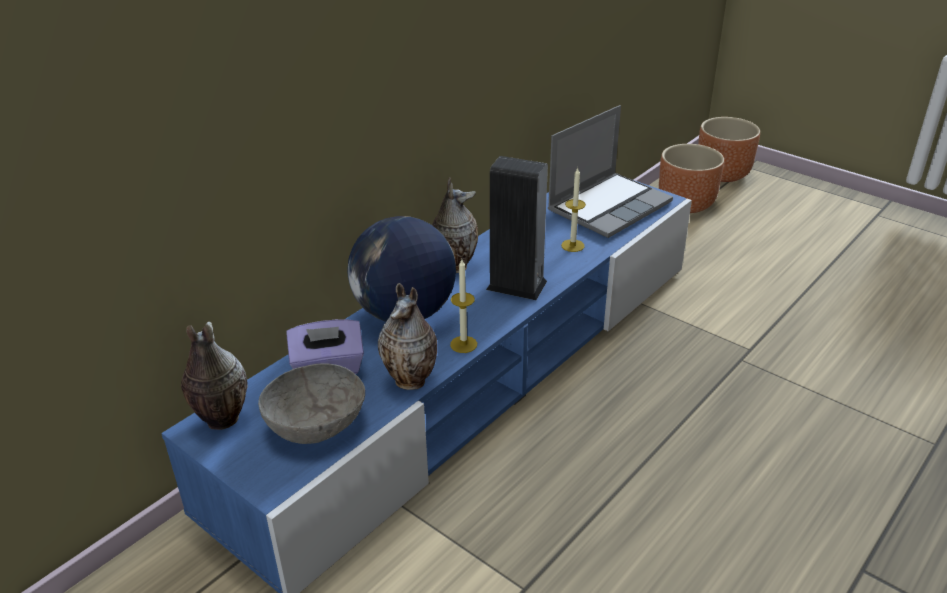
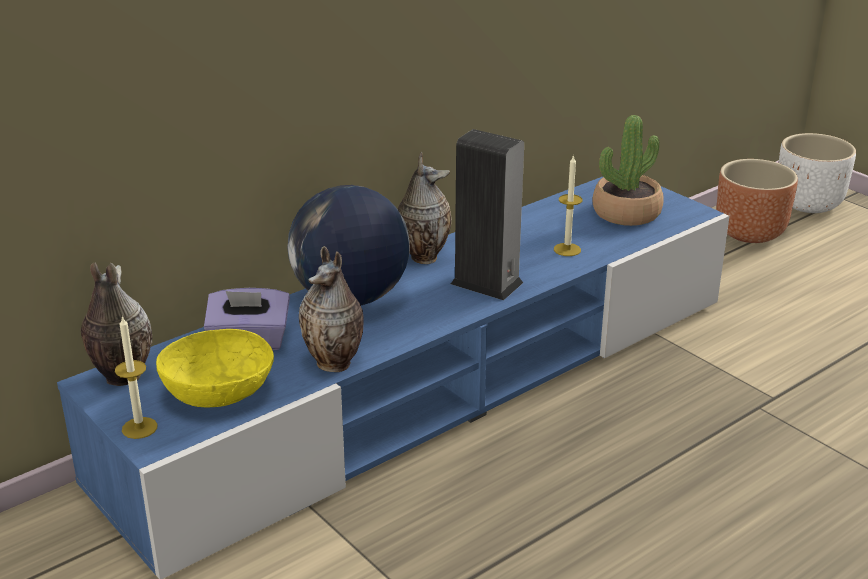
camera: 10 degrees right, 5 degrees down
(316, 423) = (219, 392): grey bowl -> yellow bowl
(463, 344) = (405, 335): candle -> candle (139, 428)
(609, 206) = (626, 213): laptop -> potted plant
(723, 174) = (809, 204): brown planter -> white planter

